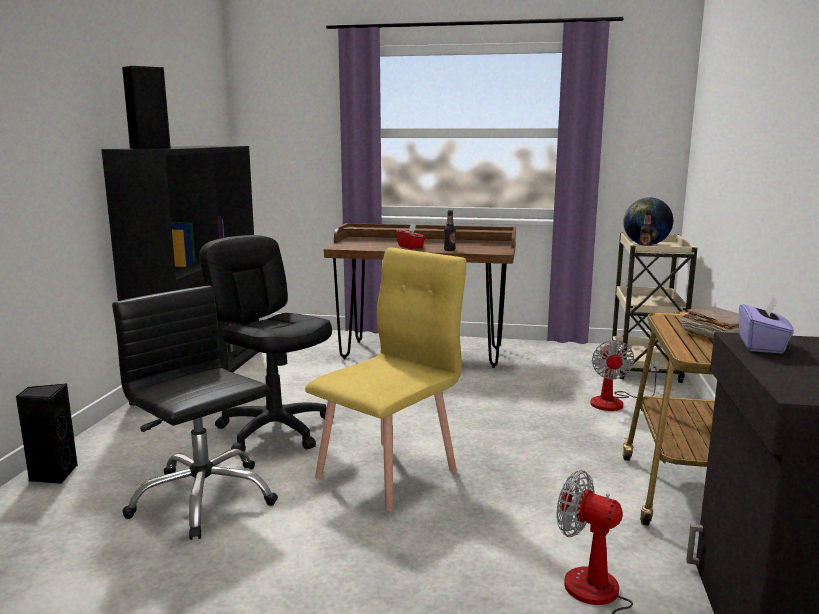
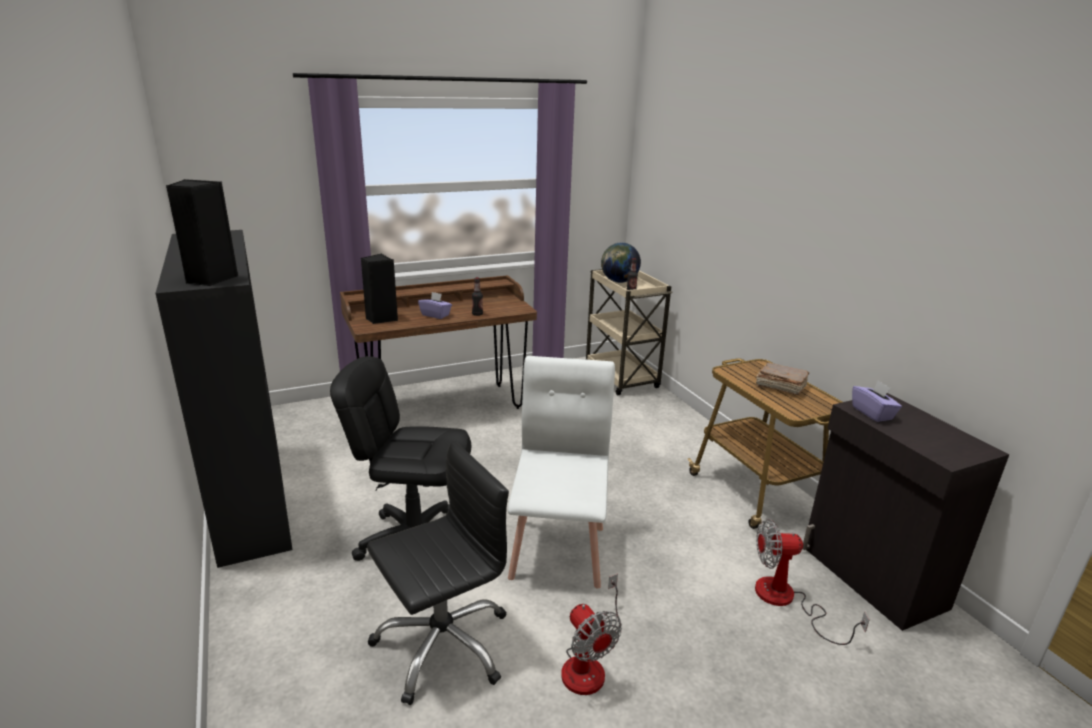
camera: 35 degrees left, 10 degrees up
(53, 474) = (250, 689): black speaker -> black speaker (381, 319)
(203, 498) = (442, 644): black office chair -> black office chair turned 135 degrees clockwise
(388, 473) = (559, 551): yellow chair -> white chair
(410, 247) = (435, 315): red tissue box -> purple tissue box
(615, 402) = (636, 420): fan -> fan (588, 663)

